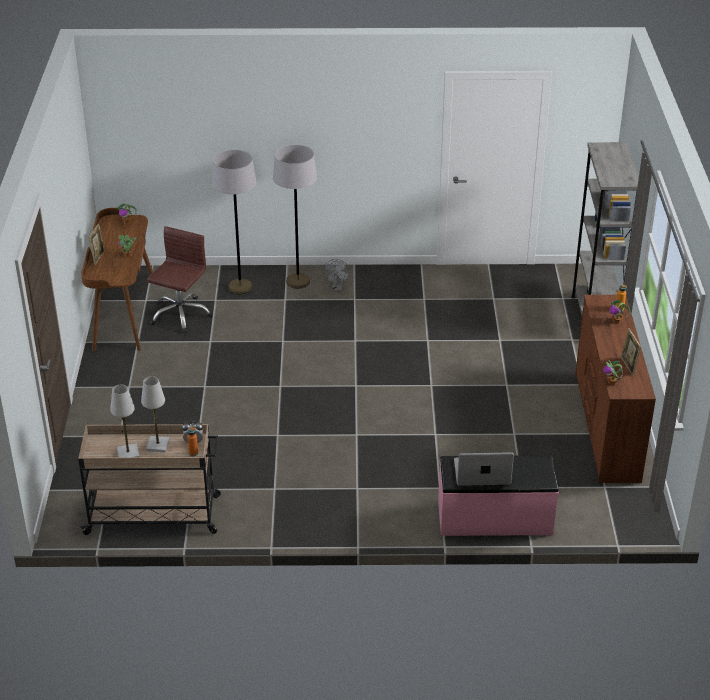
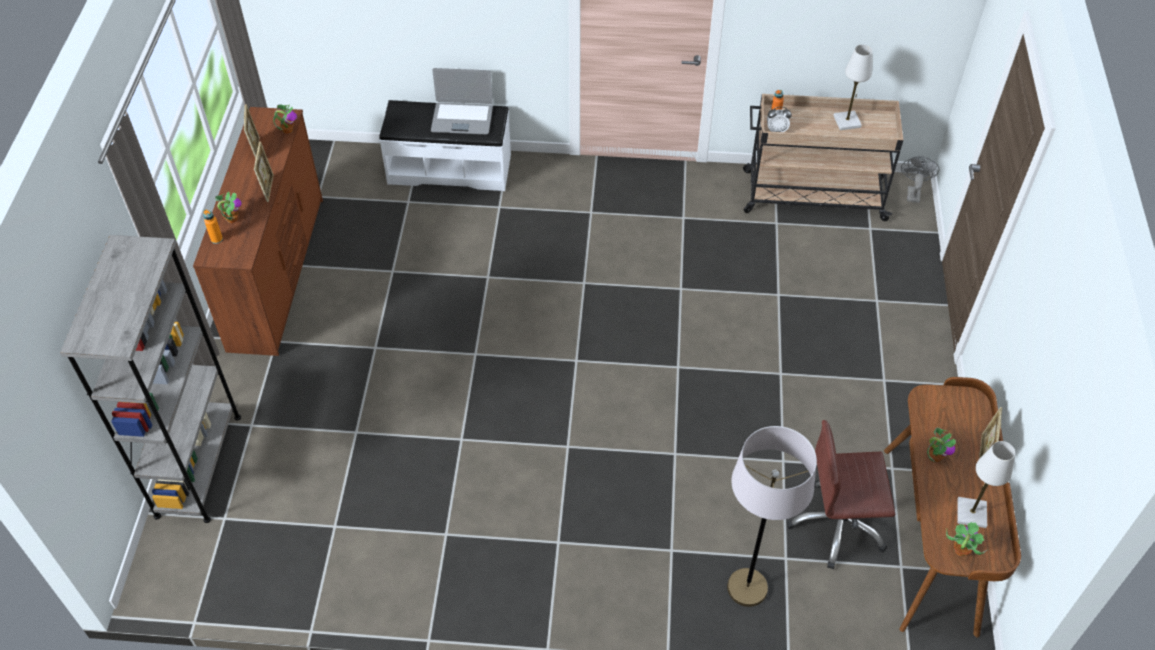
camera: 175 degrees left, 15 degrees up
(158, 445) = (816, 129): white table lamp -> white table lamp (971, 513)
(180, 314) = (837, 525): brown office chair -> brown office chair turned 60 degrees clockwise
(298, 282) = (649, 596): grey floor lamp -> none
(337, 288) = (583, 573): grey fan -> grey fan (913, 192)
(495, 518) = (449, 168): pink bench -> white bench
(602, 341) = (268, 188): none -> picture frame

